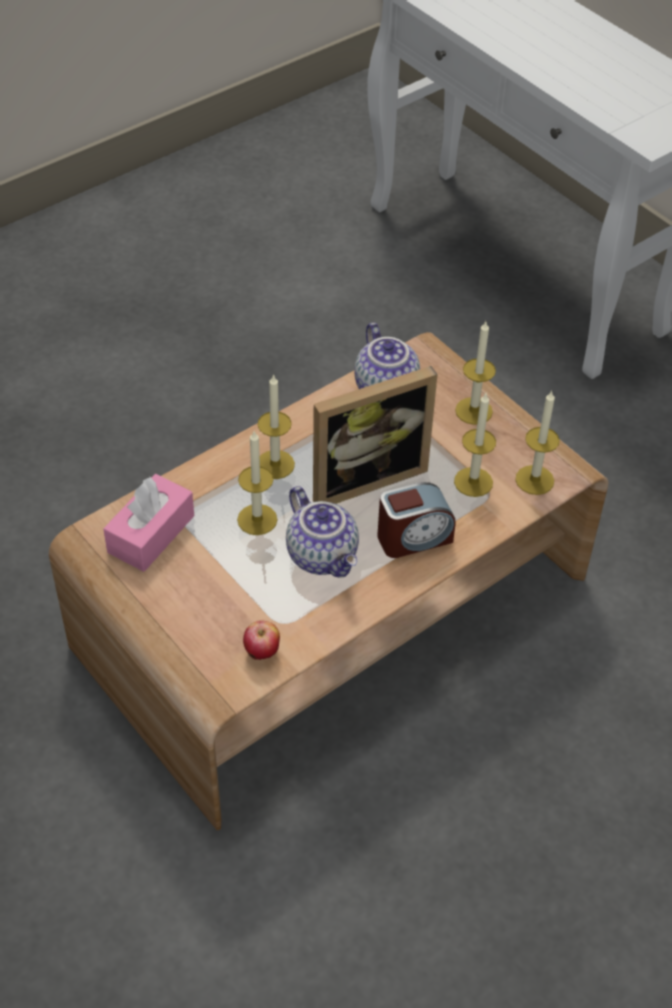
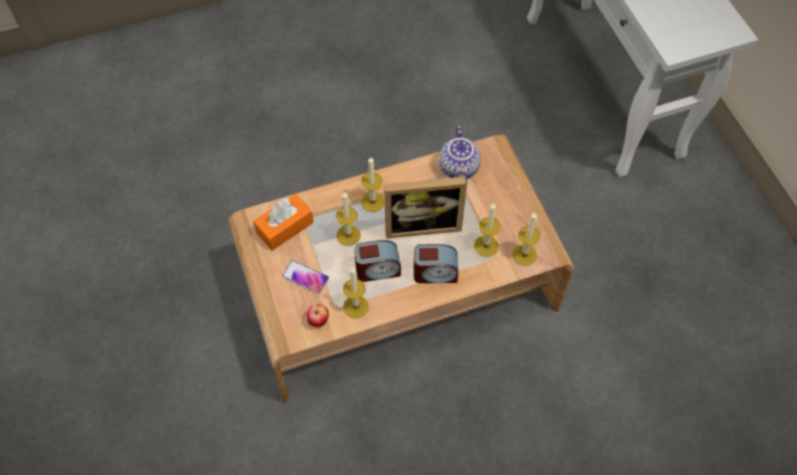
camera: 20 degrees right, 10 degrees up
(151, 534) = (285, 227): pink tissue box -> orange tissue box
(214, 596) = (305, 277): none -> phone
(324, 555) = (377, 269): teapot -> alarm clock
(473, 411) = (506, 197): candle -> candle (355, 306)

